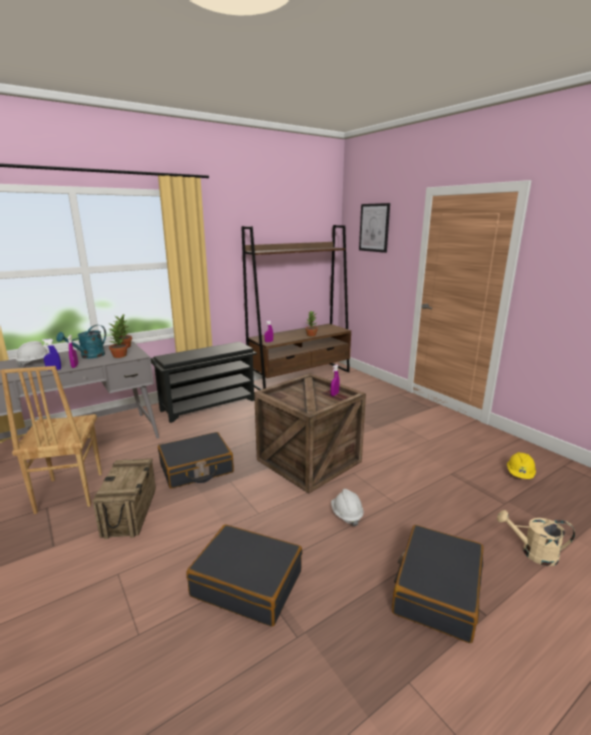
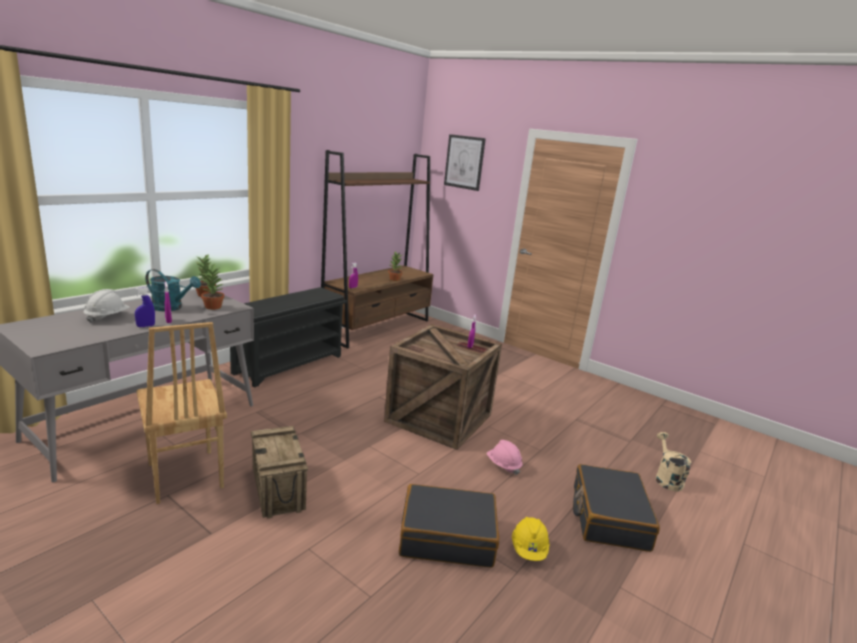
camera: 20 degrees left, 0 degrees up
(89, 356) = (172, 308): turquoise watering can -> turquoise watering can turned 90 degrees counterclockwise
(196, 469) = (322, 436): black suitcase -> none
(346, 514) = (503, 465): white hard hat -> pink hard hat
(520, 474) = (631, 415): yellow hard hat -> yellow hard hat (529, 549)
(533, 553) = (666, 478): beige watering can -> beige watering can turned 90 degrees clockwise

